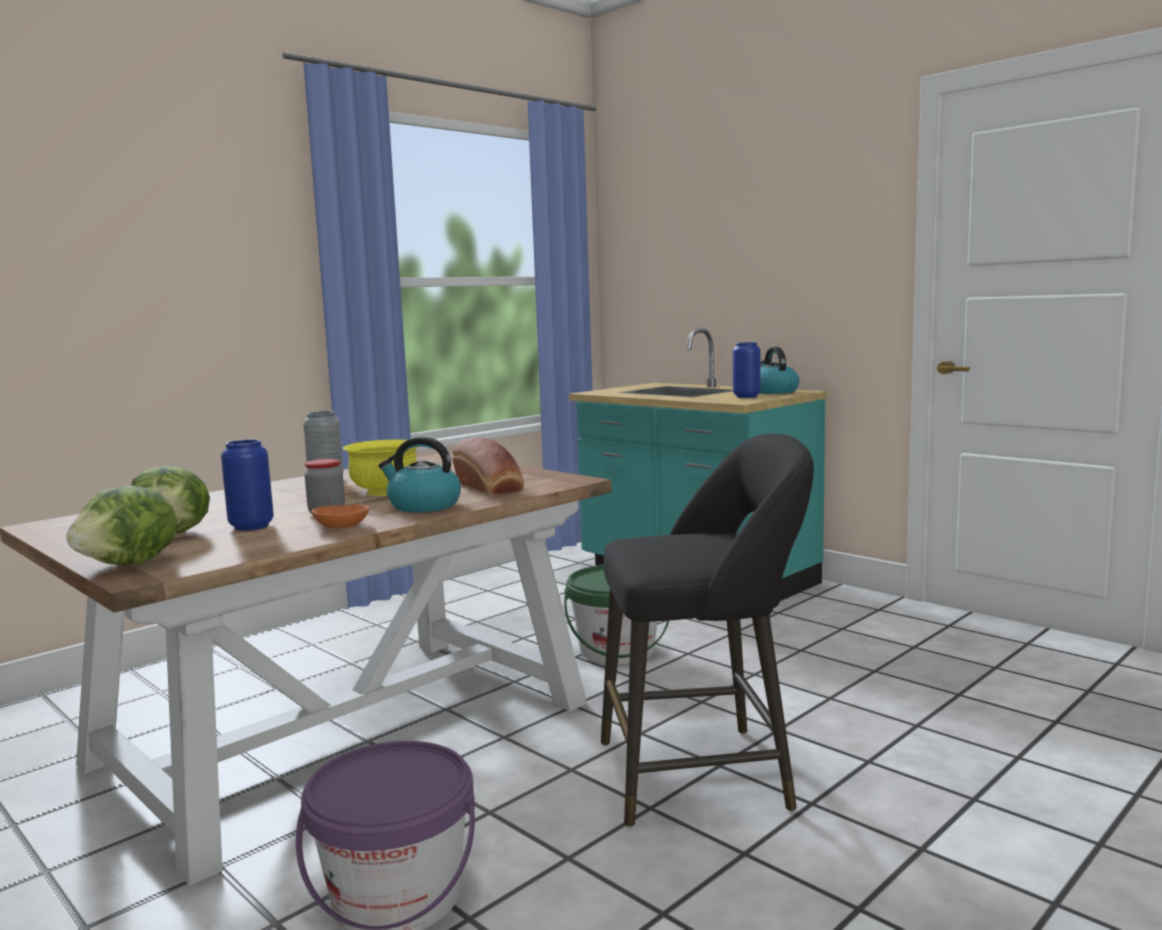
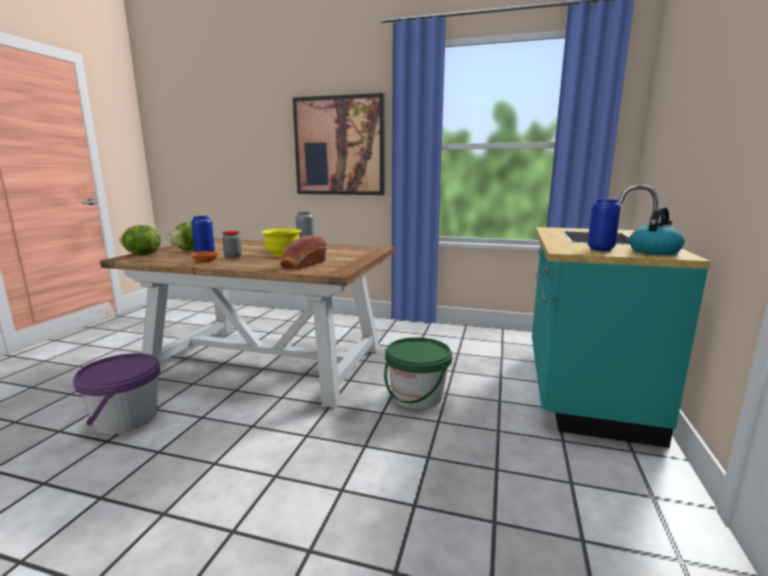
camera: 60 degrees right, 5 degrees up
(194, 280) = (339, 146): none -> picture
(423, 506) = (252, 263): kettle -> none
(704, 774) = (260, 473): black stool -> none

